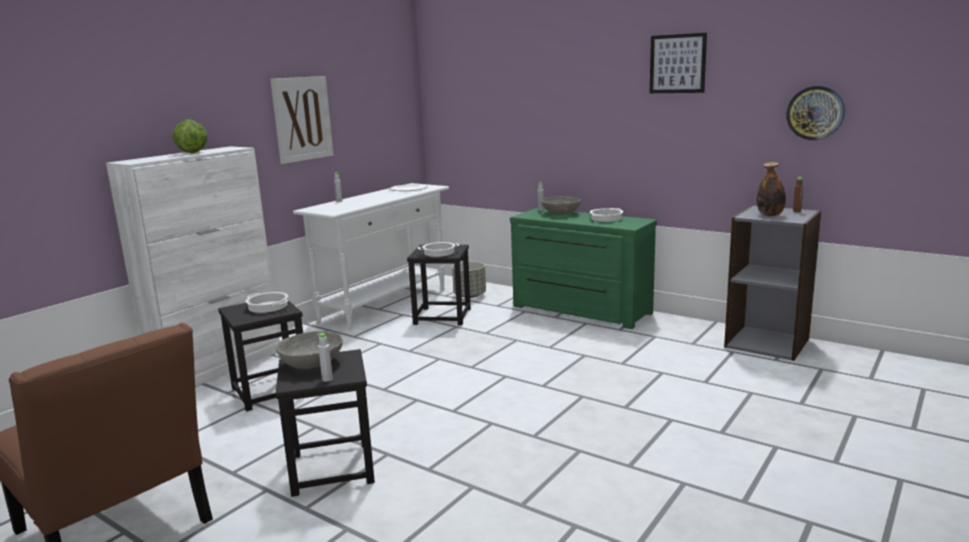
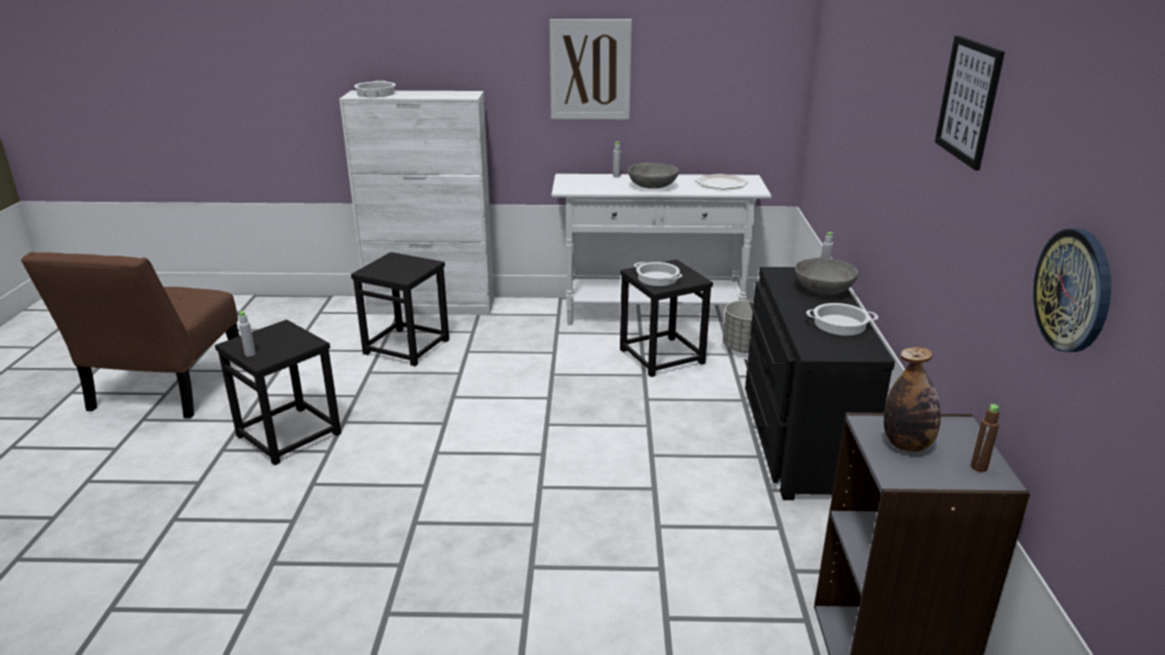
camera: 55 degrees right, 10 degrees up
(192, 153) = (423, 94): lettuce -> none
(267, 306) = (408, 267): cooking pot -> cooking pot (375, 94)
(312, 364) = (281, 335): grey bowl -> grey bowl (652, 186)
(579, 311) = (796, 438): green dresser -> black dresser

